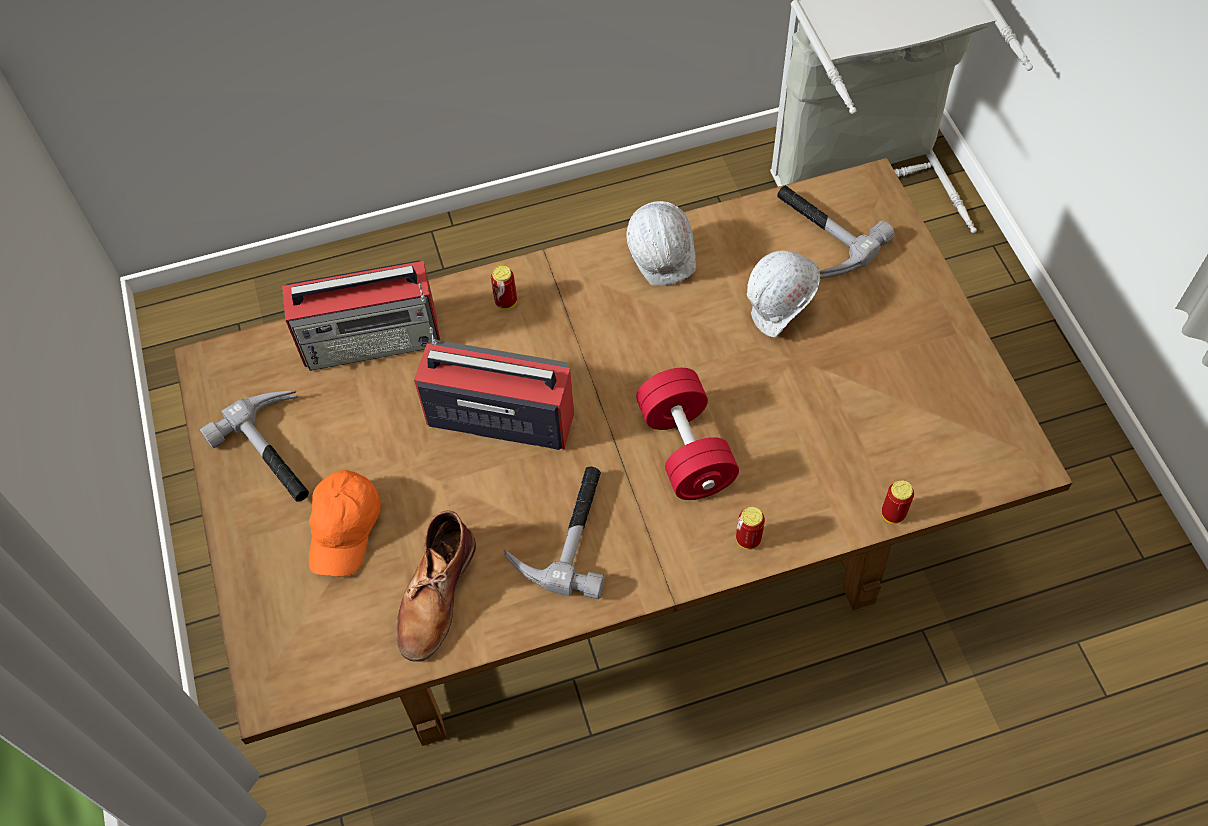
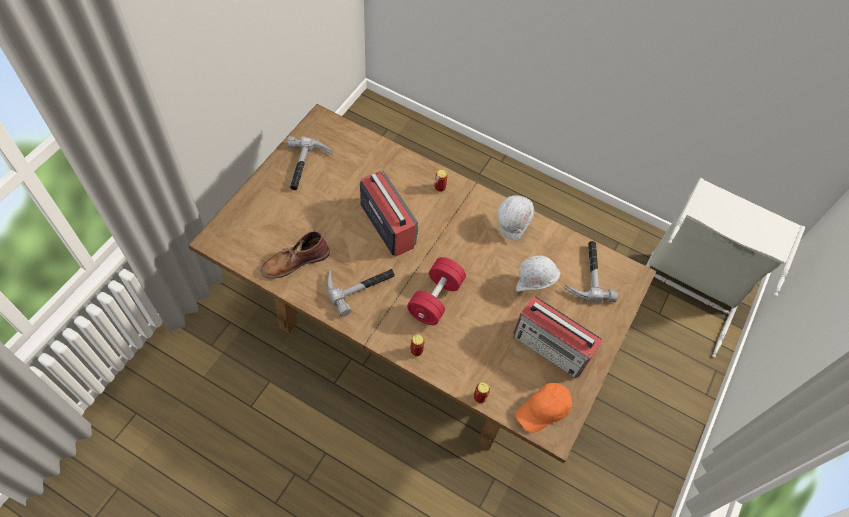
camera: 40 degrees right, 0 degrees up
(345, 529) = (295, 212): orange cap -> orange cap (543, 410)
(373, 338) = (380, 159): radio -> radio (552, 347)

